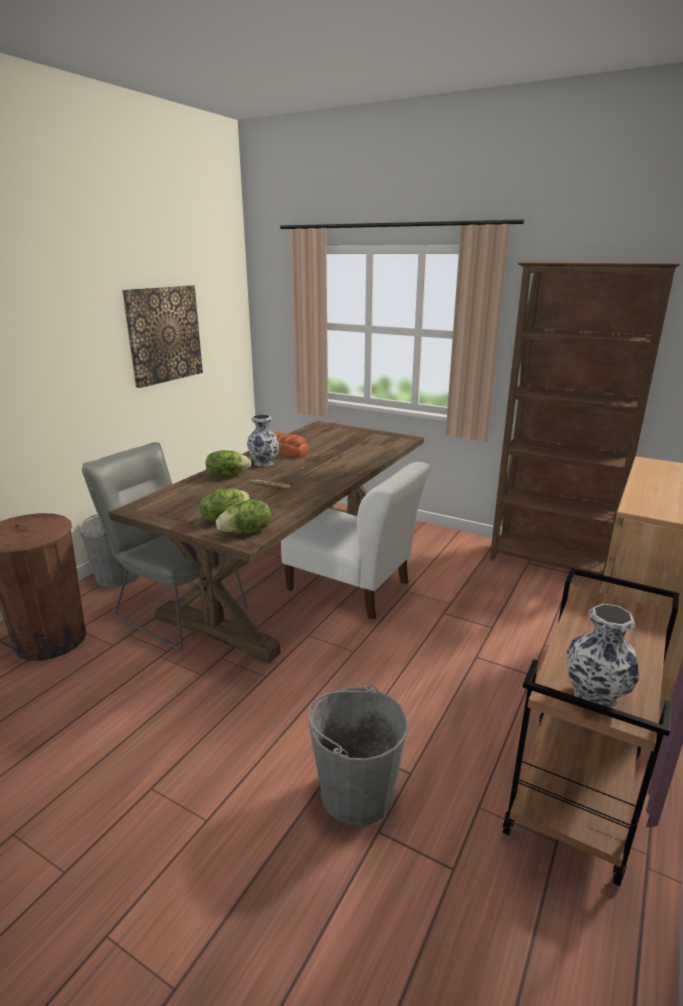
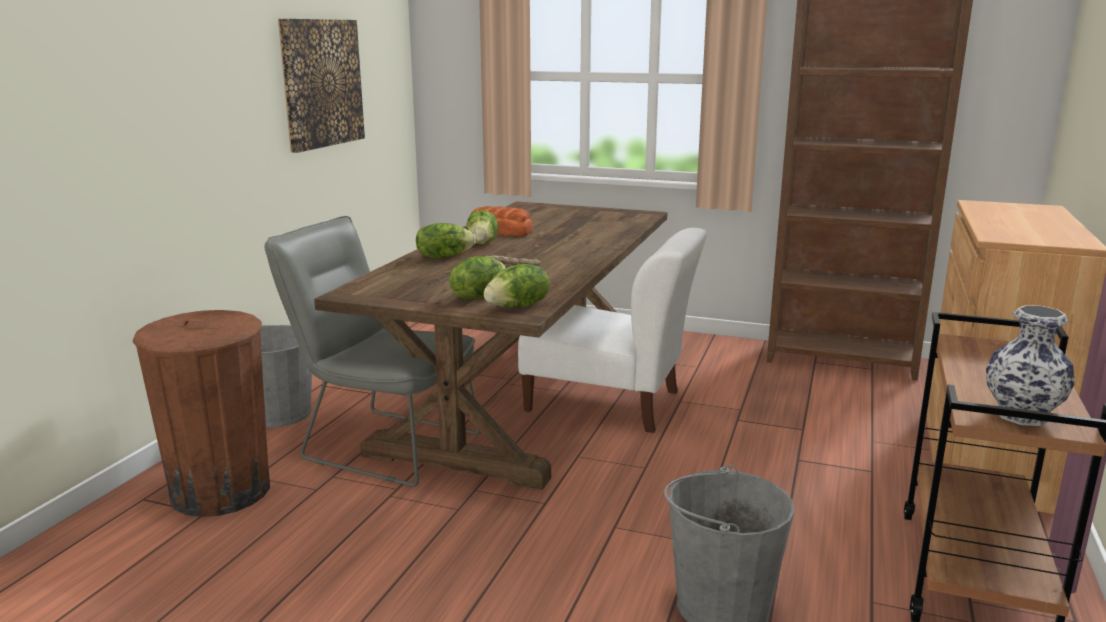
camera: 10 degrees left, 5 degrees down
(264, 463) = (483, 243): vase -> lettuce

